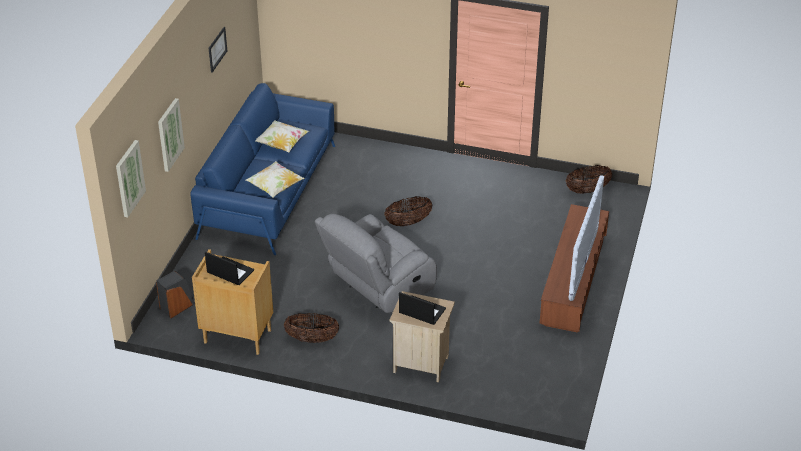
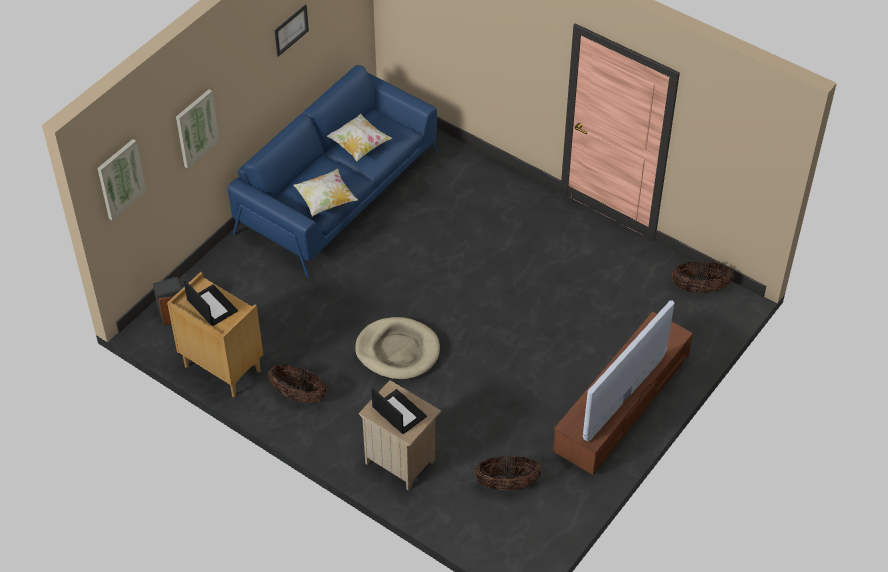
camera: 20 degrees right, 10 degrees up
(377, 288) = (397, 351): grey armchair -> beige dog bed
(408, 222) = (472, 275): basket -> basket (507, 484)

